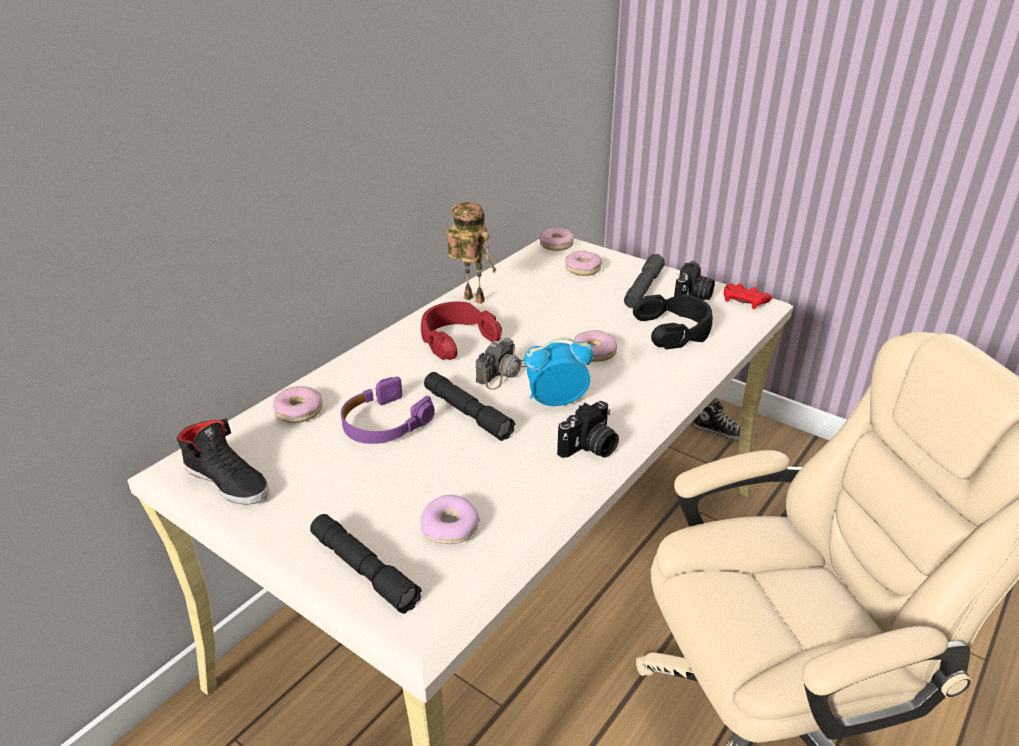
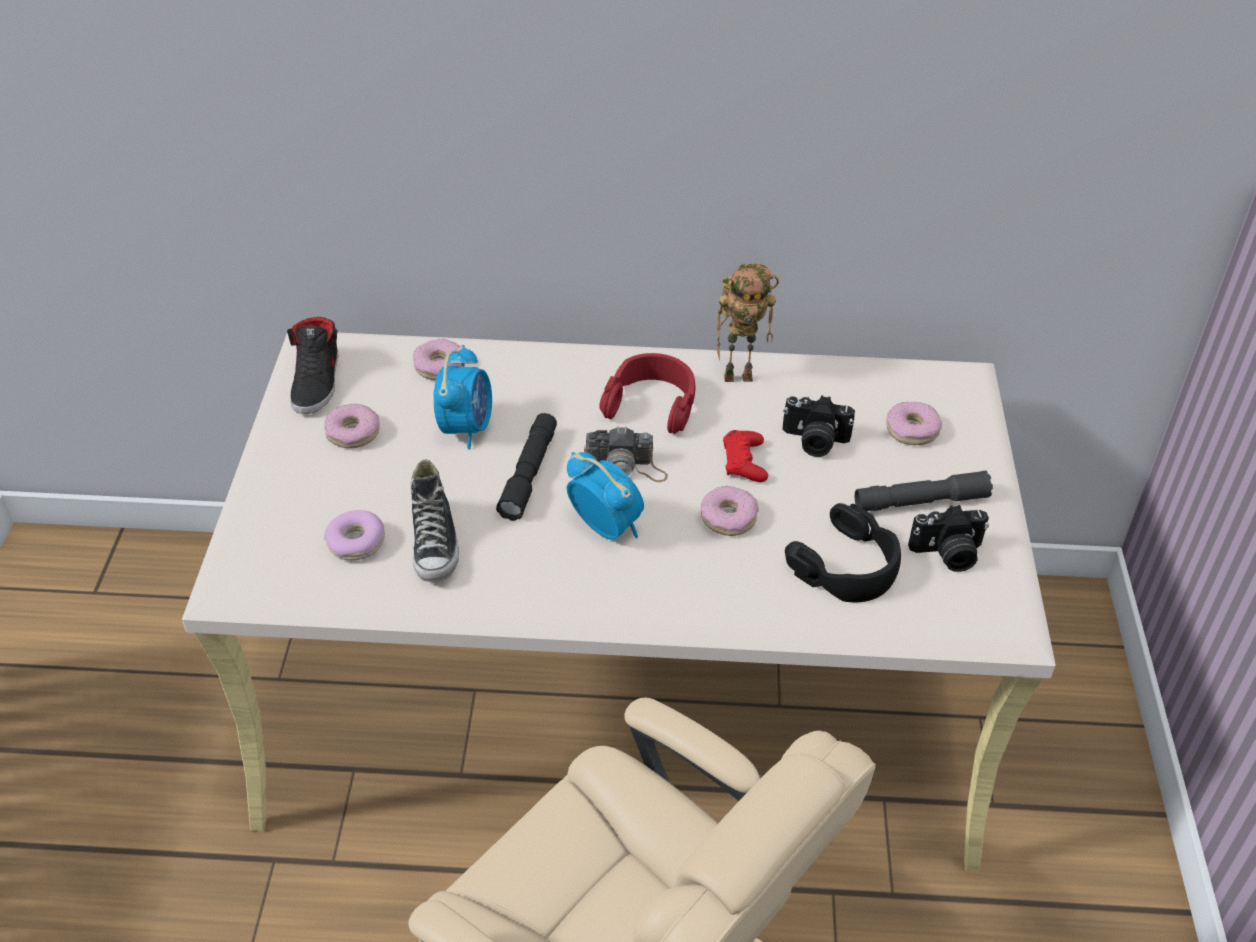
camera: 55 degrees right, 10 degrees up
(364, 570) = (270, 517): black flashlight -> none
(384, 423) = (466, 428): purple headphones -> alarm clock
(471, 300) = (740, 376): toy robot -> toy robot turned 90 degrees clockwise
(556, 244) = (948, 381): donut -> donut (353, 432)
(590, 448) = (545, 586): camera -> camera (814, 441)
(722, 432) = (1077, 792): shoe -> shoe (435, 544)
(744, 301) = (993, 607): red game controller -> red game controller (744, 462)

